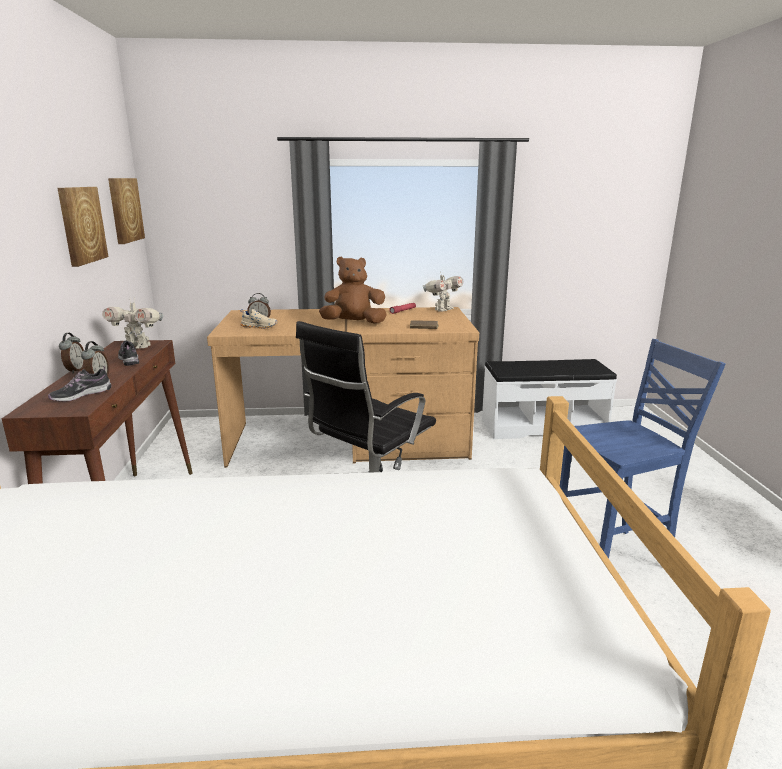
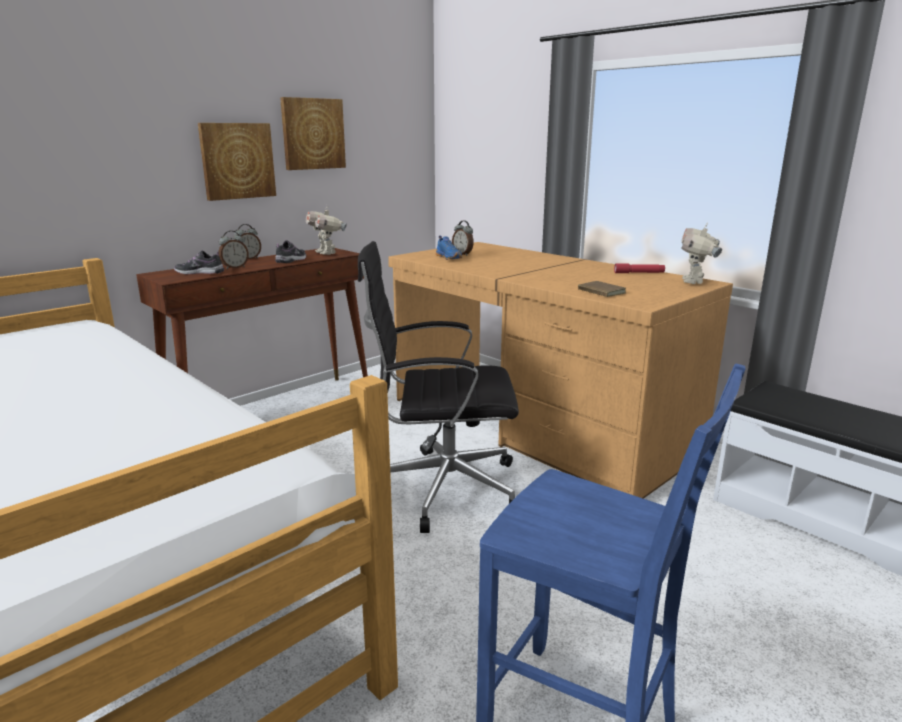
camera: 50 degrees right, 0 degrees up
(124, 210) = (399, 126): picture -> picture (237, 161)
(259, 327) = (449, 258): beige shoe -> blue shoe
(354, 323) = (538, 272): brown plush toy -> none
(442, 310) = (694, 282): toy robot -> toy robot turned 105 degrees clockwise

